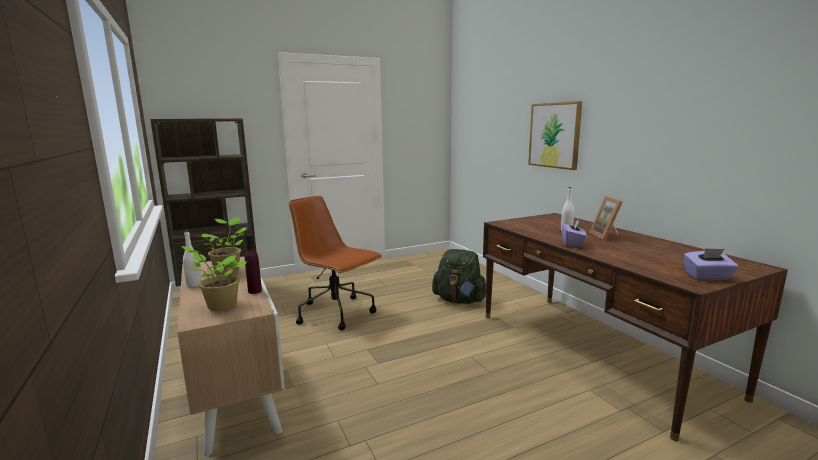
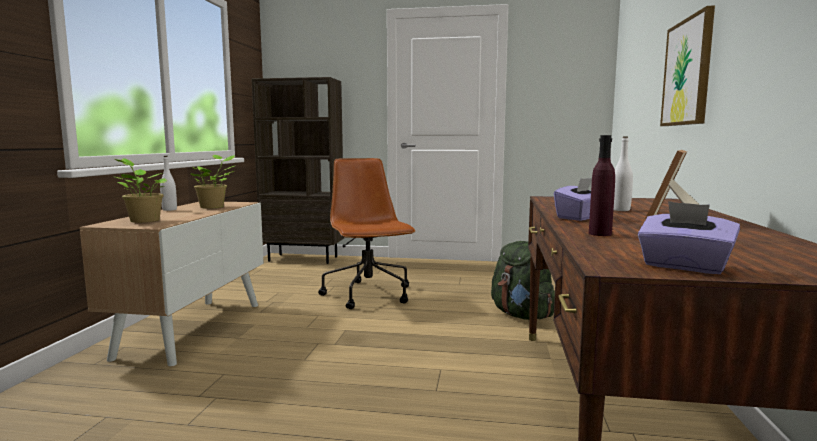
camera: 35 degrees right, 5 degrees down
(255, 291) = (190, 217): purple bottle -> purple bottle (600, 234)

